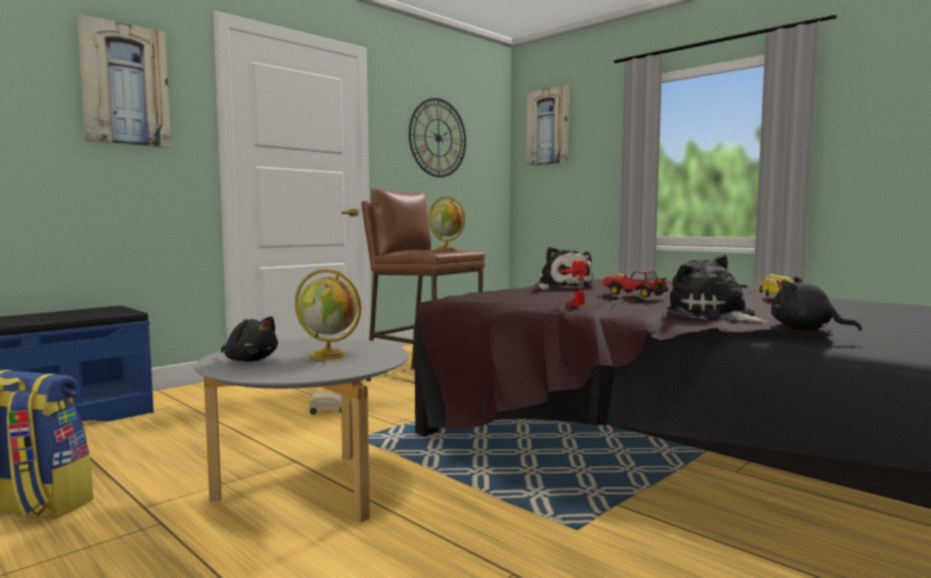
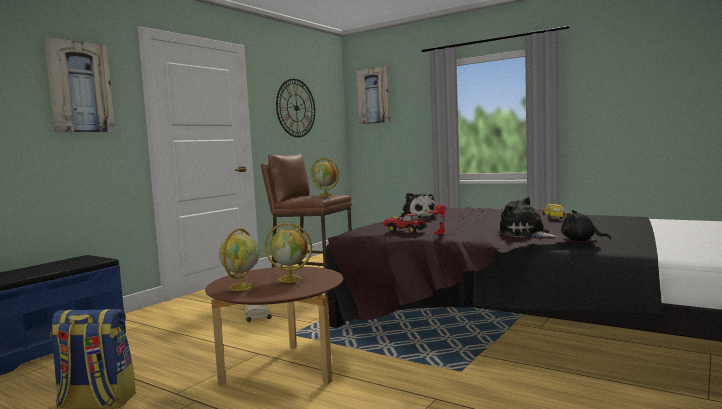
camera: 10 degrees left, 0 degrees up
(250, 360) = (241, 287): black plush toy -> globe
(310, 489) = (281, 369): grey coffee table -> brown coffee table
(633, 295) = (468, 222): toy car -> toy car (404, 230)

